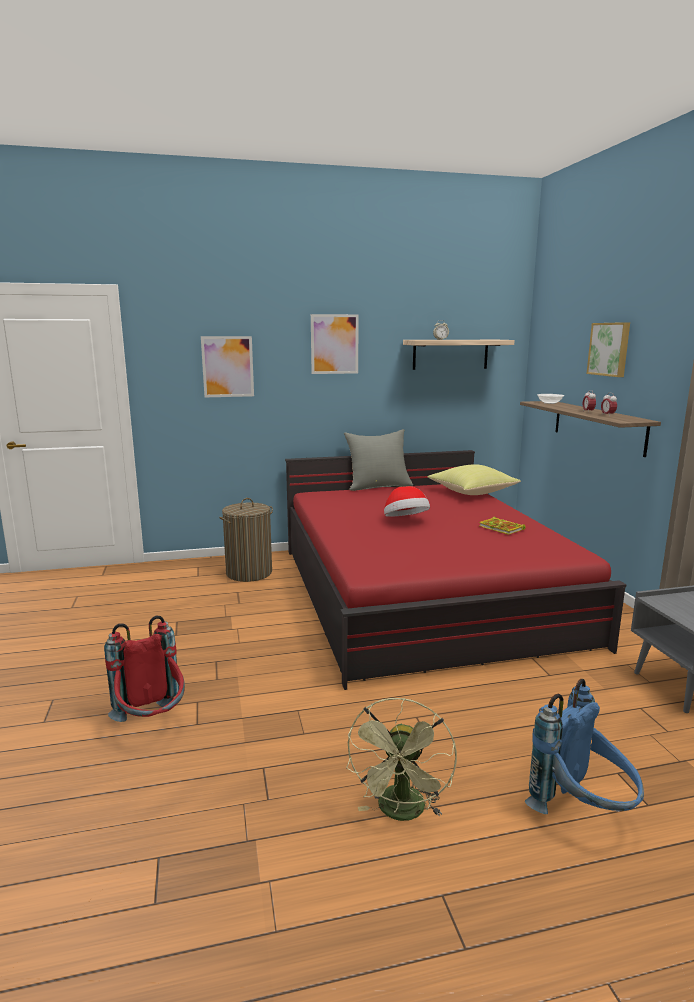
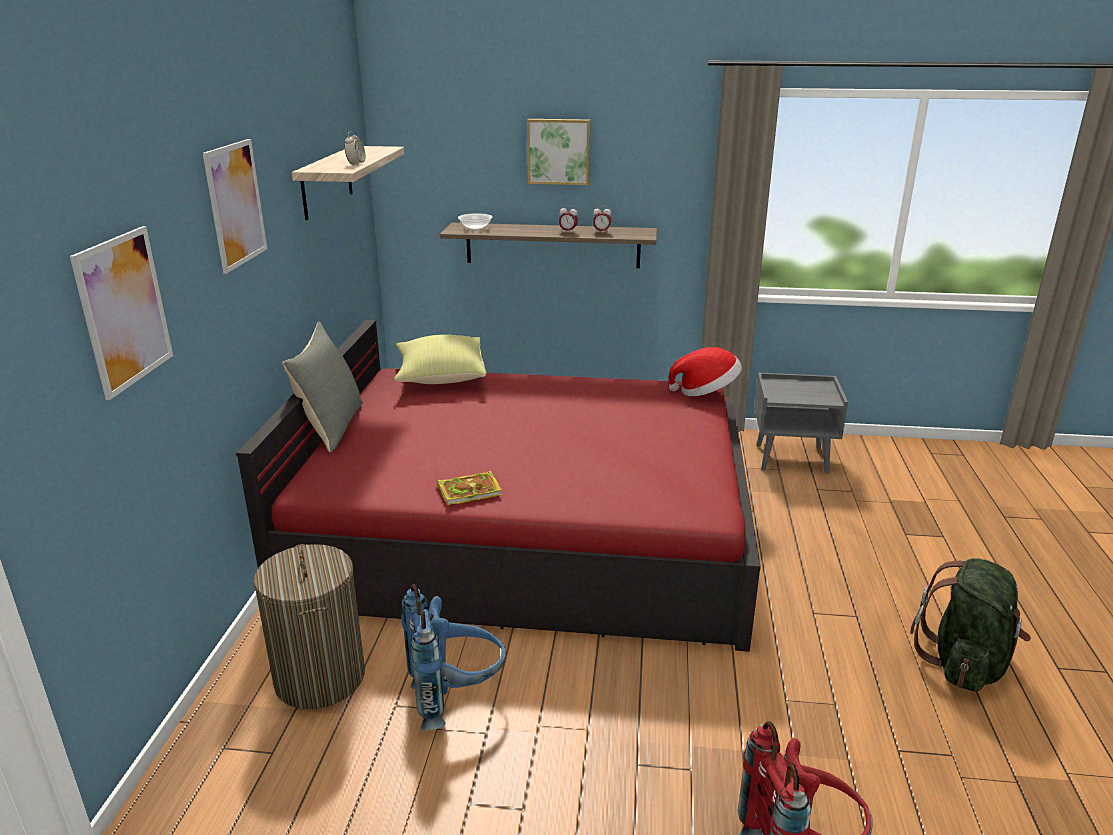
camera: 70 degrees left, 10 degrees up
(402, 813) = (964, 663): green fan -> green backpack
(405, 521) = (528, 445): hat -> hat (706, 392)
(502, 528) = (598, 399): book -> book (471, 491)
(582, 812) = (955, 568): blue backpack -> blue backpack (456, 697)

